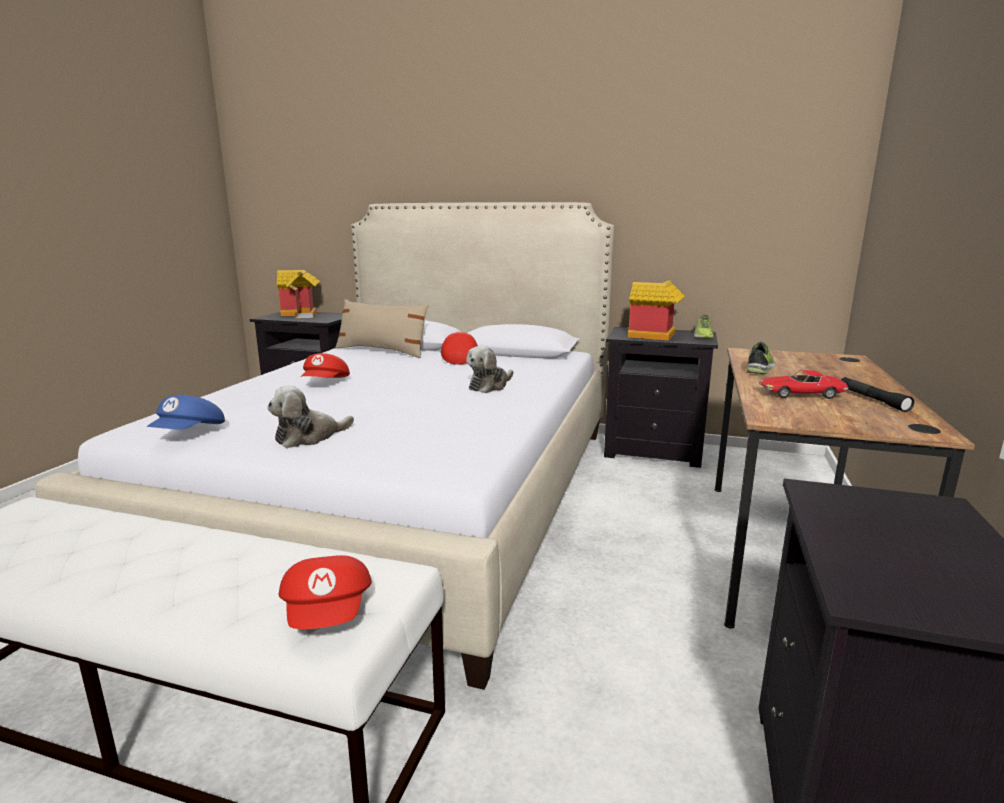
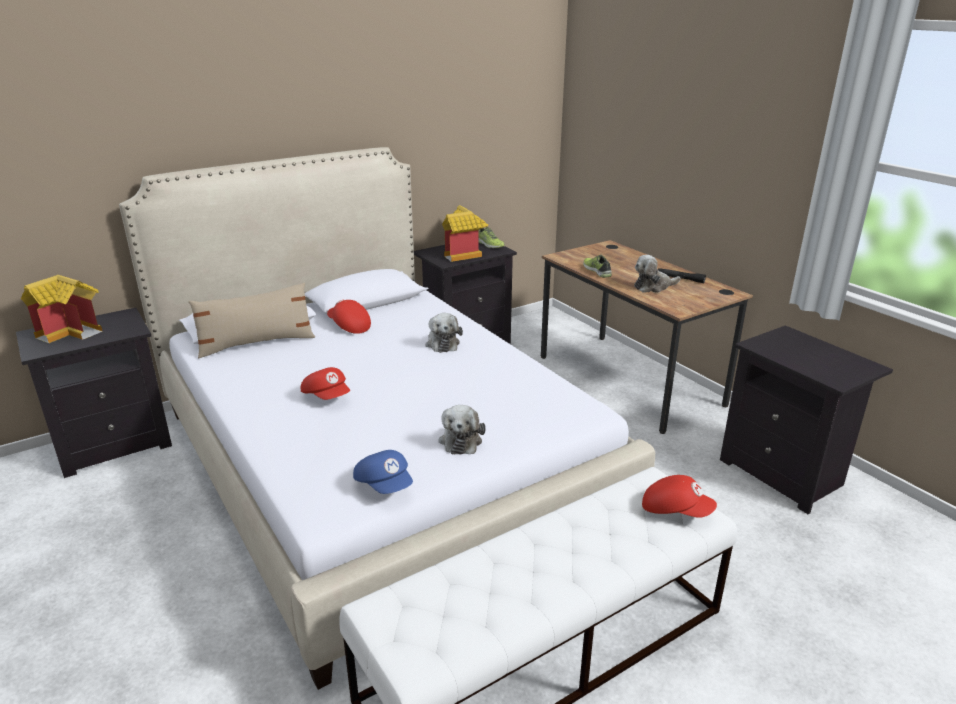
camera: 50 degrees left, 10 degrees up
(800, 394) = (653, 287): toy car -> plush toy

